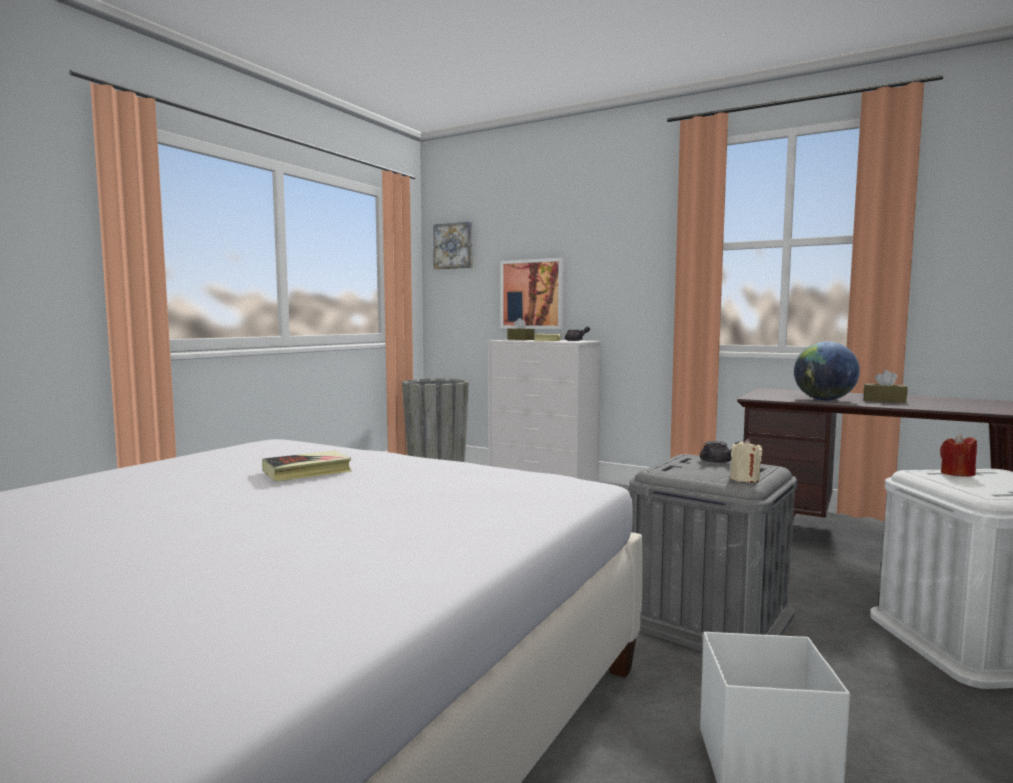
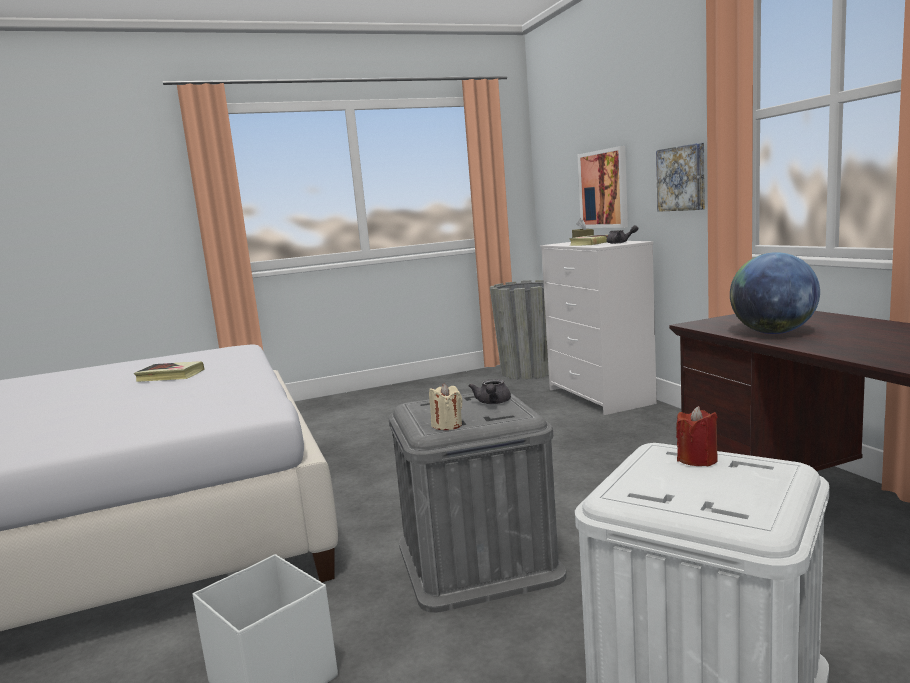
camera: 40 degrees right, 5 degrees up
(454, 246) = (549, 141): picture -> picture (682, 178)
(884, 400) = (864, 338): brown tissue box -> none

